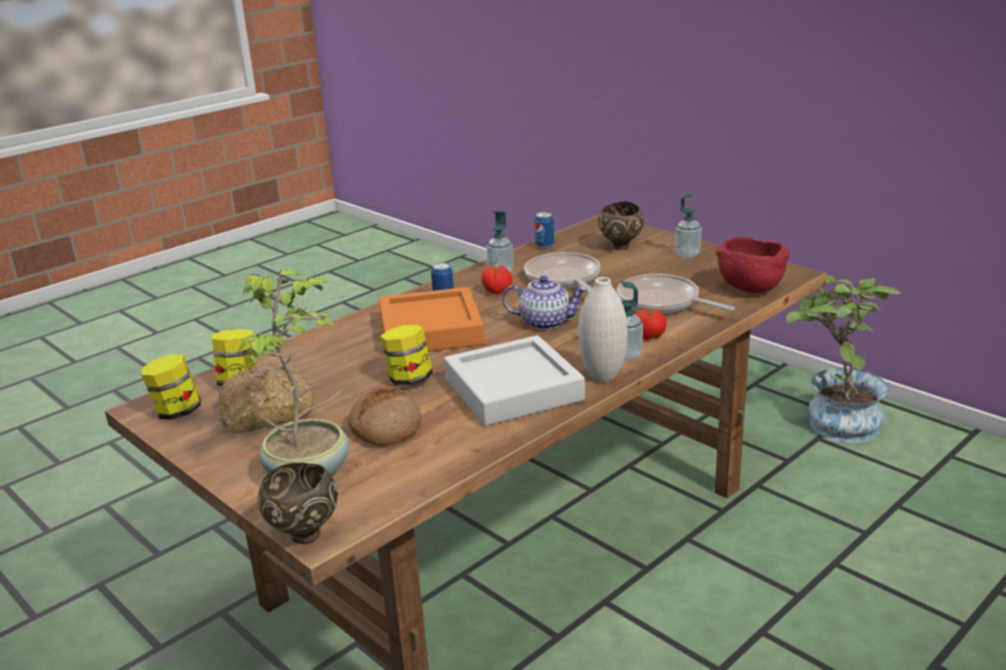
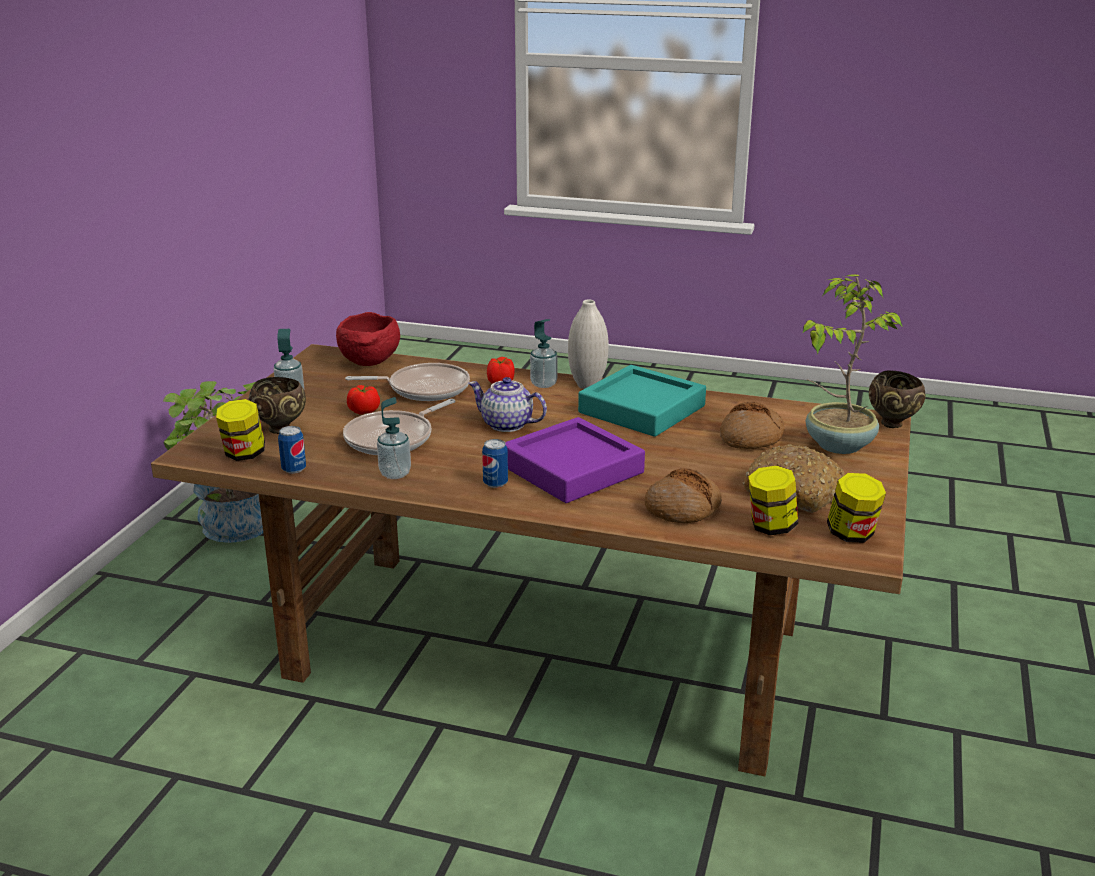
camera: 120 degrees left, 0 degrees up
(314, 356) = (682, 508): none -> bread
(409, 379) = (672, 451): jar -> jar (244, 454)
(431, 330) = (572, 469): orange tray -> purple tray
(497, 291) = (449, 462): tomato -> tomato (364, 411)
(513, 390) = (641, 409): grey tray -> turquoise tray
(544, 322) = (507, 425): teapot -> teapot turned 45 degrees counterclockwise
(662, 302) = (424, 388): frying pan -> frying pan turned 105 degrees counterclockwise

